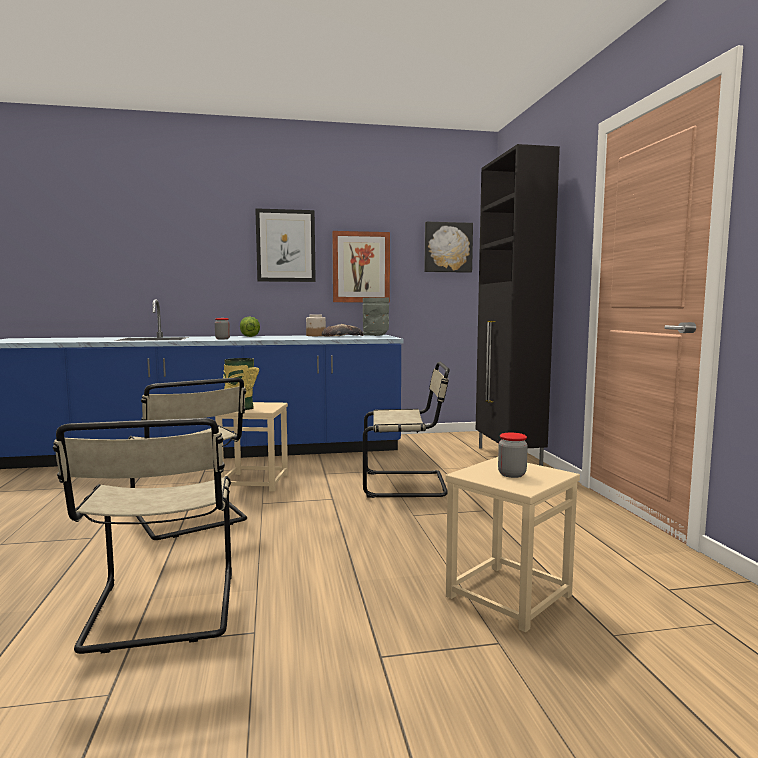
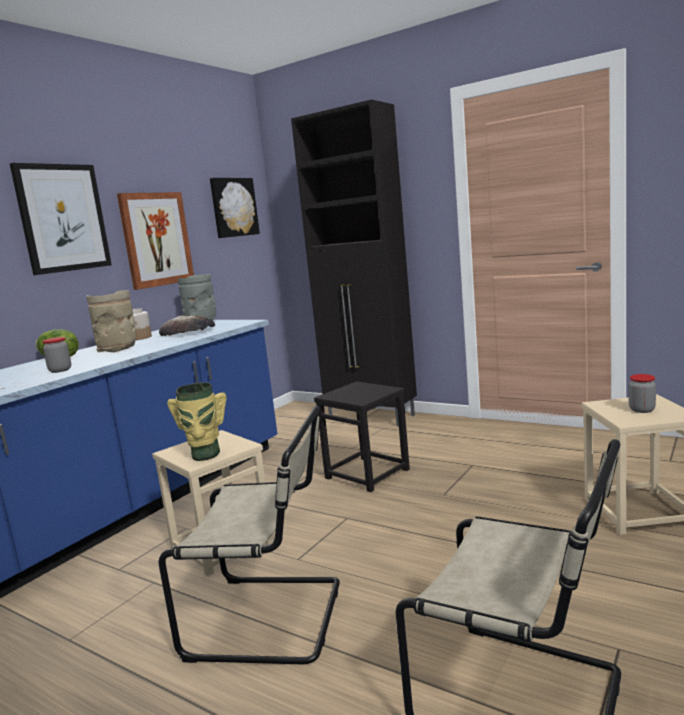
camera: 45 degrees left, 5 degrees up
(280, 337) = (118, 350): none -> beige vase
(408, 484) = (367, 473): beige chair -> black stool

